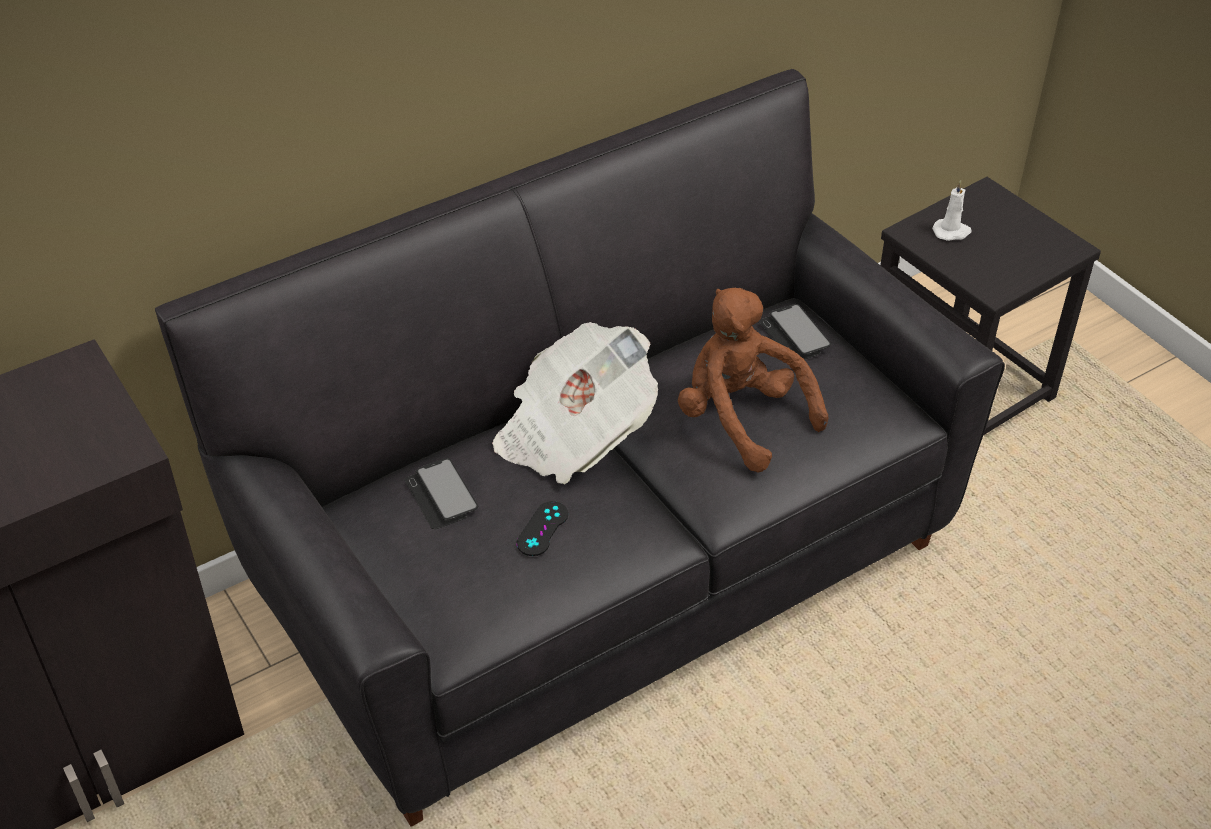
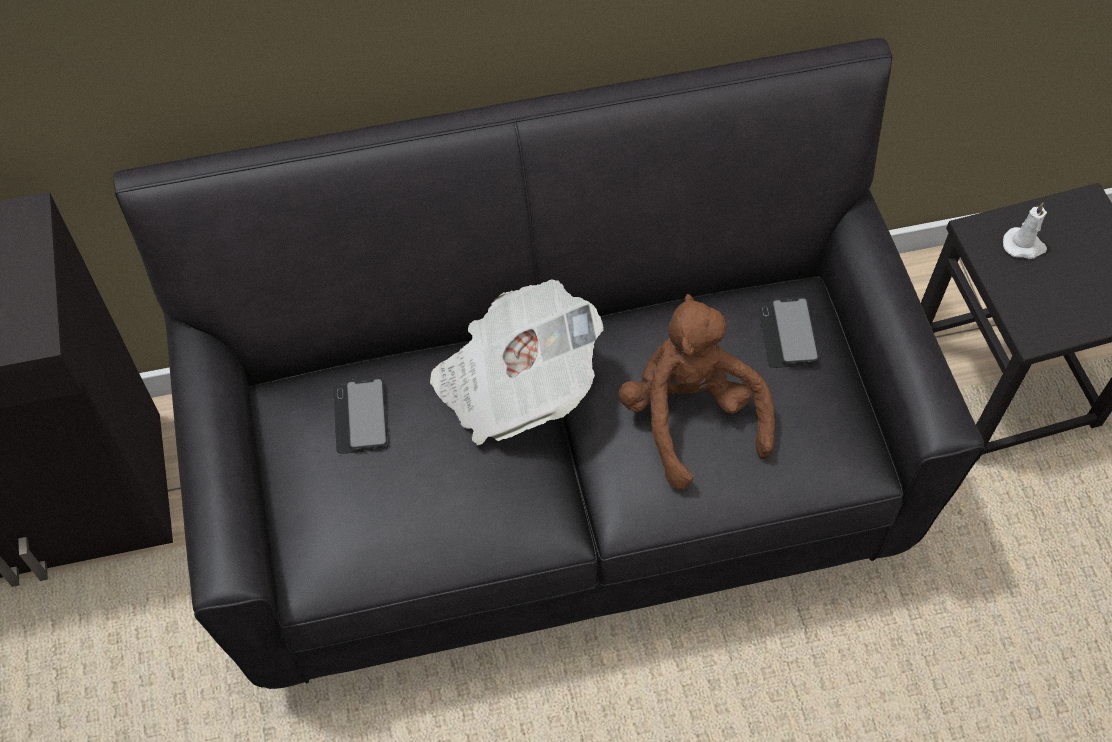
camera: 20 degrees right, 15 degrees up
(542, 529) = (439, 486): black game controller -> none

